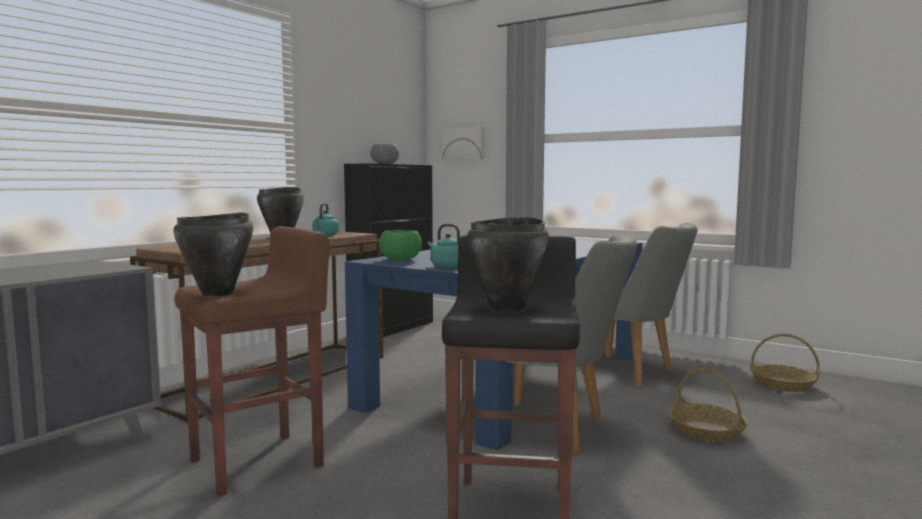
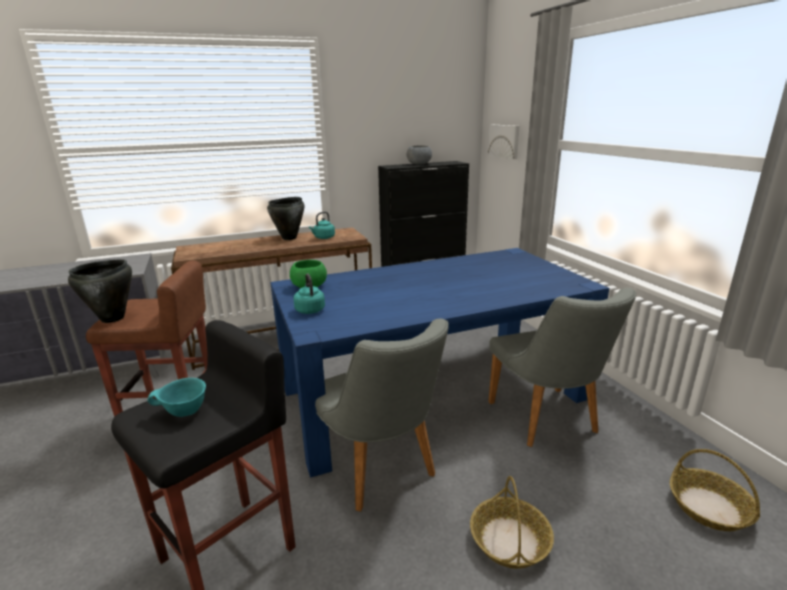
camera: 35 degrees right, 15 degrees up
(507, 308) = (184, 412): black cooking pot -> turquoise bowl

